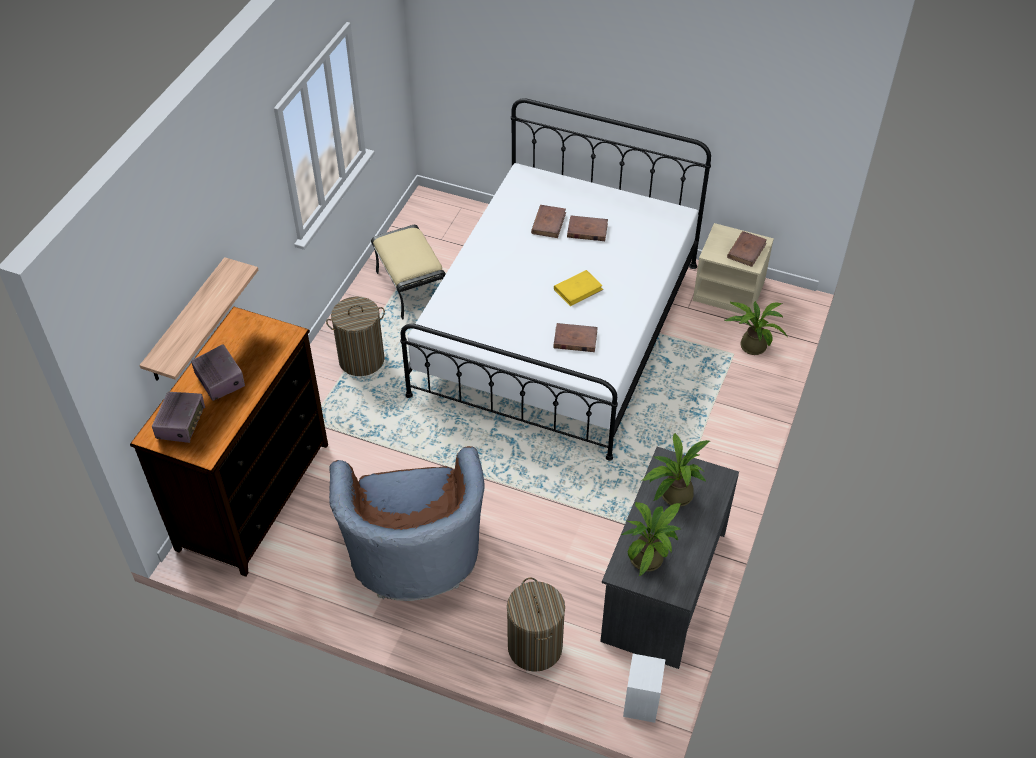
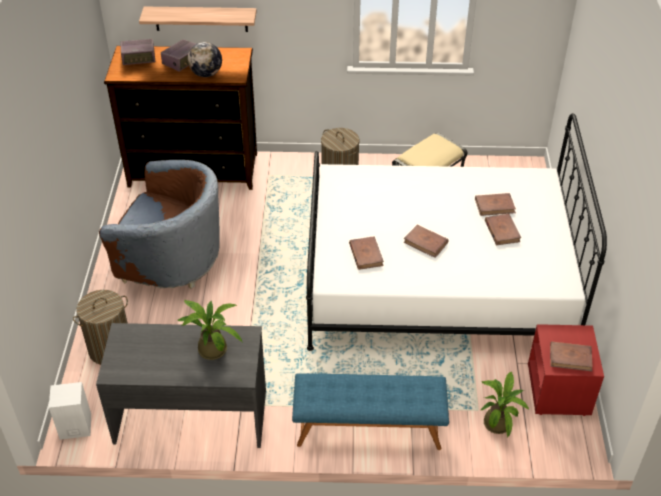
camera: 70 degrees right, 5 degrees down
(264, 362) = (206, 74): none -> globe
(414, 555) = (171, 261): brown armchair -> brown armchair turned 135 degrees counterclockwise
(578, 289) = (426, 243): yellow book -> brown book
(650, 557) = (142, 346): potted plant -> none
(729, 291) = (559, 390): beige nightstand -> red nightstand
(729, 440) = (368, 429): none -> blue bench

